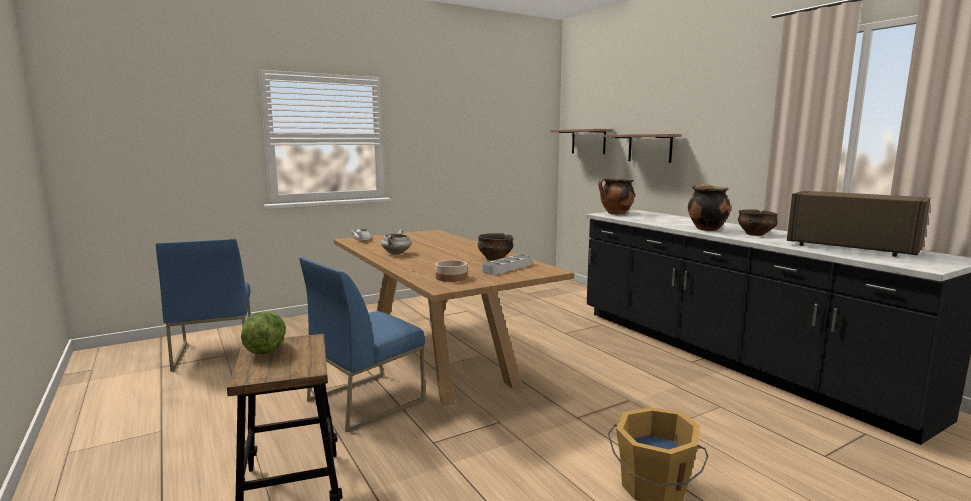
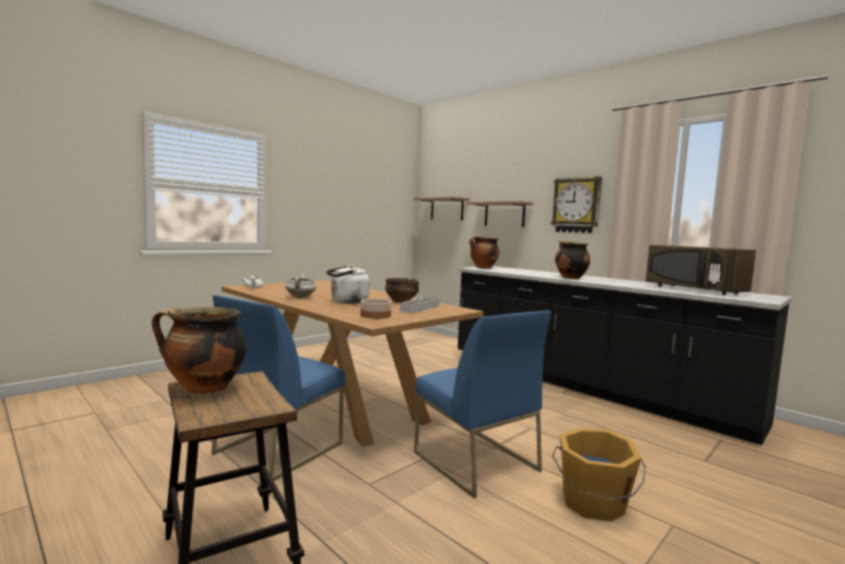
camera: 15 degrees left, 5 degrees down
(214, 352) = (79, 411): blue chair -> blue chair (474, 461)
(265, 349) = (203, 389): lettuce -> cooking pot
(438, 259) = (347, 301): none -> white kettle
(731, 137) = (576, 205): none -> wall clock
(755, 234) = (611, 281): bowl -> none
(851, 248) = (692, 289): brown microwave -> brown microwave turned 150 degrees counterclockwise

